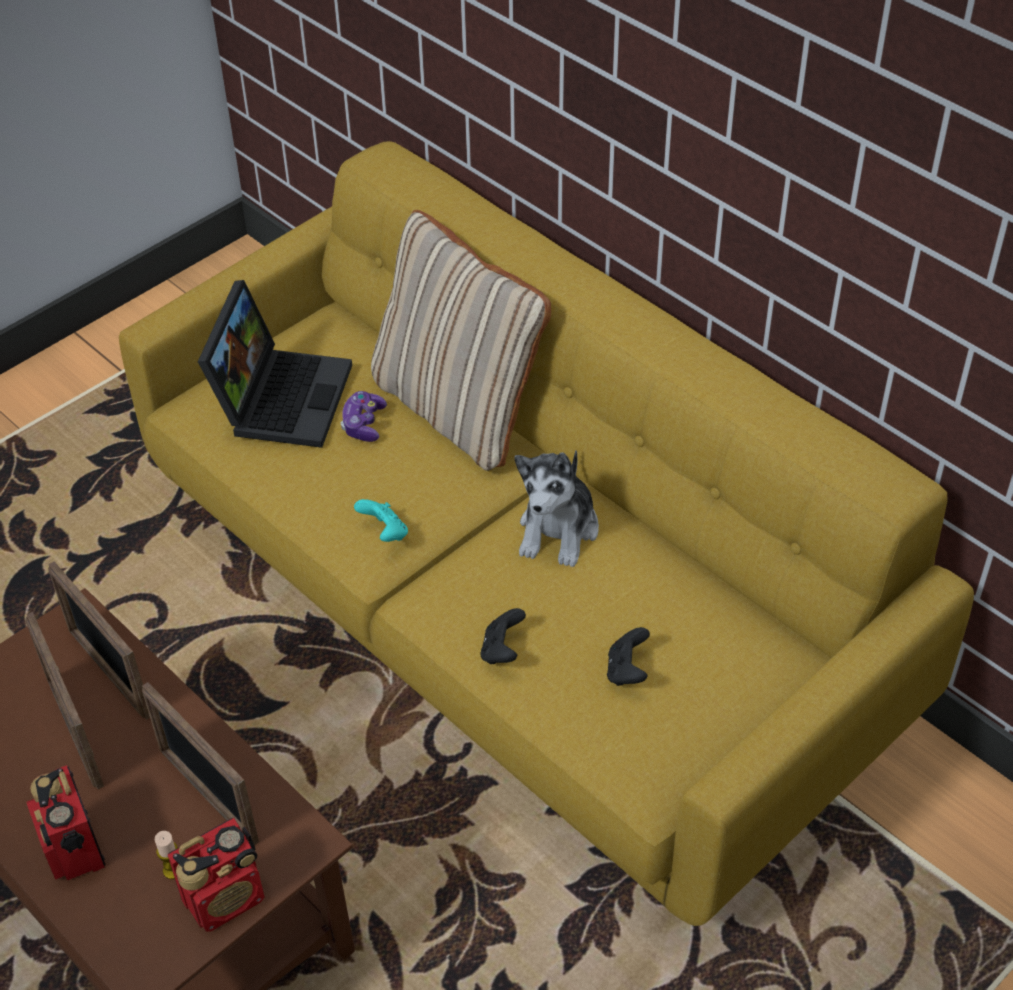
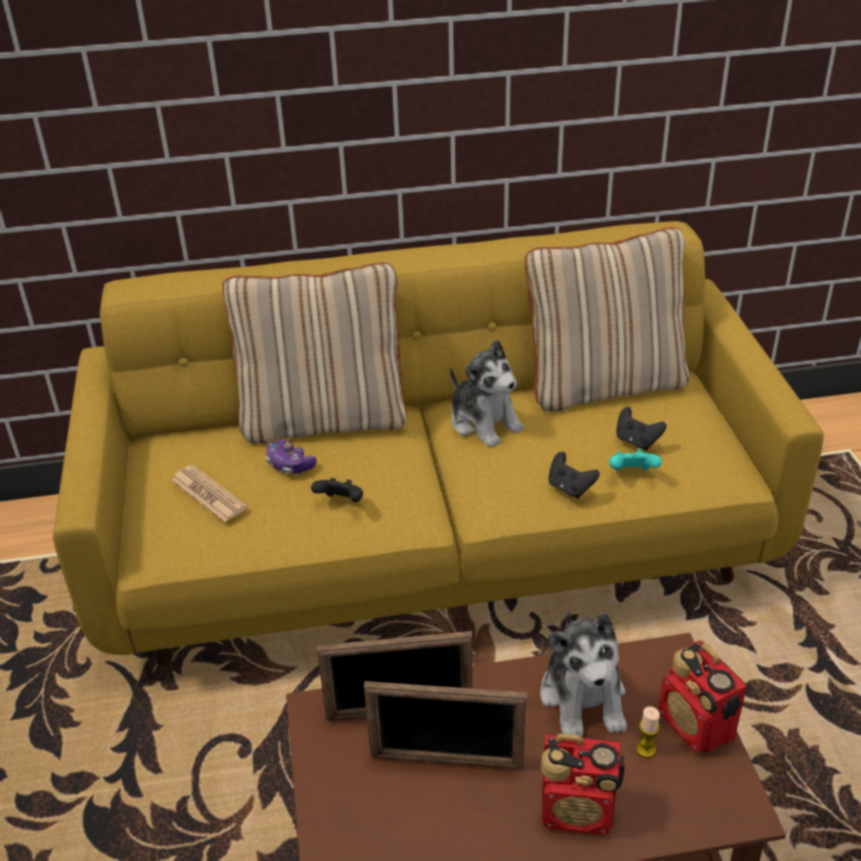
camera: 55 degrees left, 10 degrees down
(208, 795) = (583, 697): picture frame -> plush toy
(226, 898) = (696, 726): radio -> radio turned 150 degrees clockwise
(281, 395) = (208, 494): laptop -> newspaper
(341, 490) = (341, 503): none -> black game controller
(384, 533) = (405, 500): turquoise game controller -> turquoise game controller (632, 474)
(718, 596) = (604, 384): none -> beige pillow

